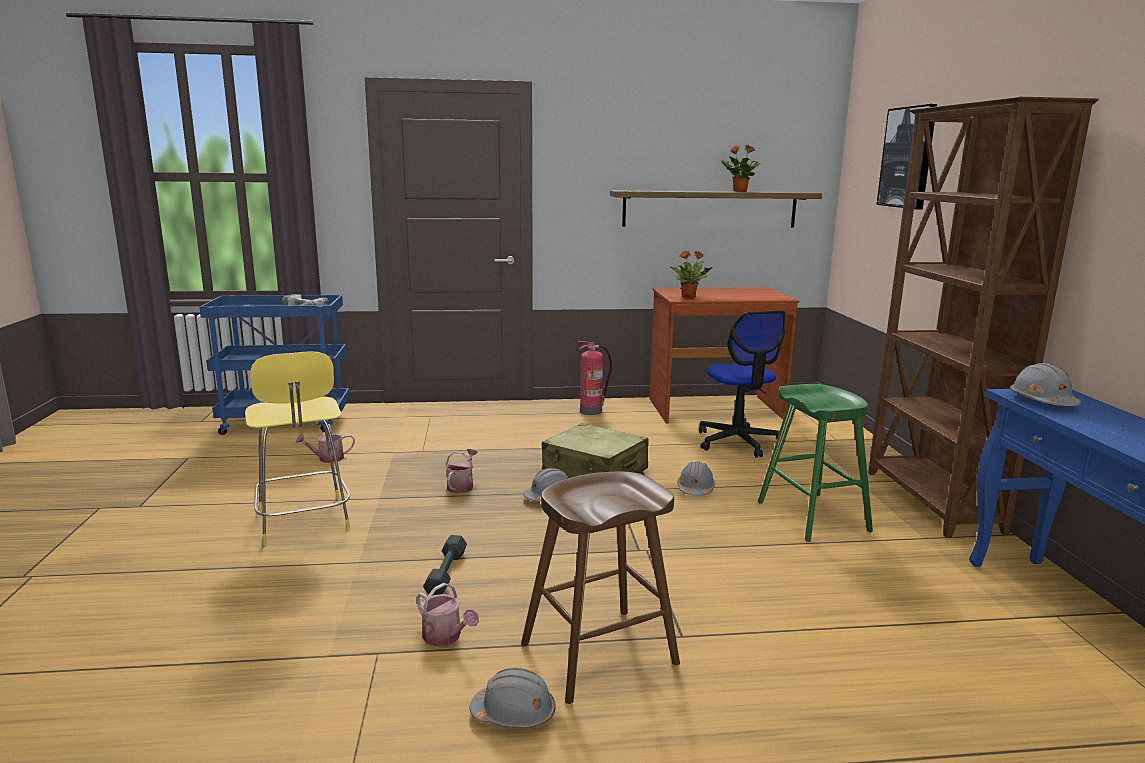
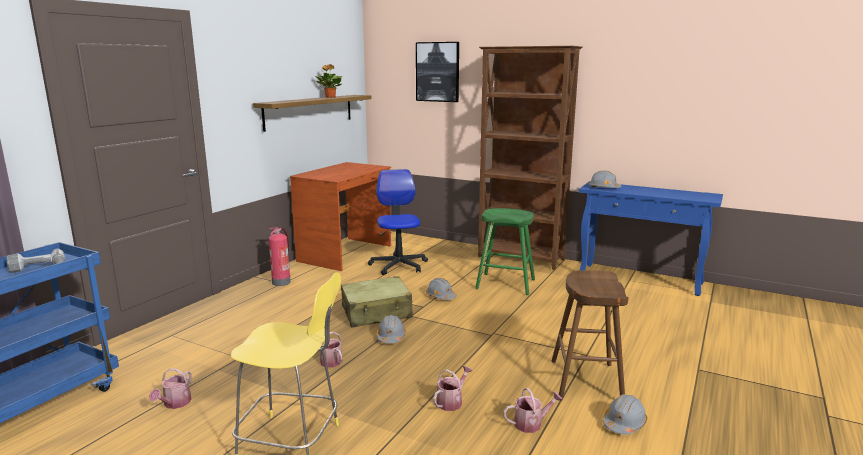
camera: 55 degrees left, 0 degrees up
(446, 572) = (452, 401): grey dumbbell -> watering can
(689, 296) = (334, 176): potted plant -> none
(738, 442) = (398, 265): office chair -> office chair turned 120 degrees counterclockwise

